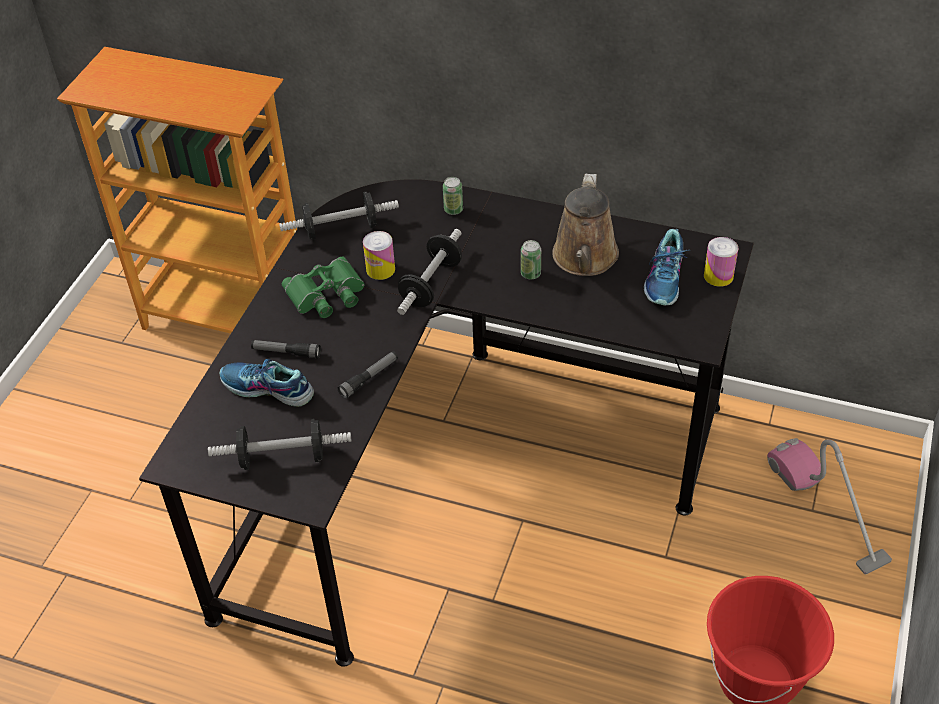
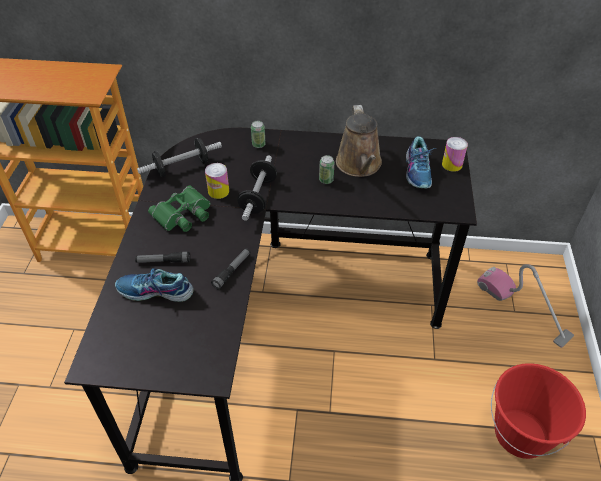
camera: 15 degrees left, 0 degrees up
(282, 457) = (180, 344): dumbbell -> none

